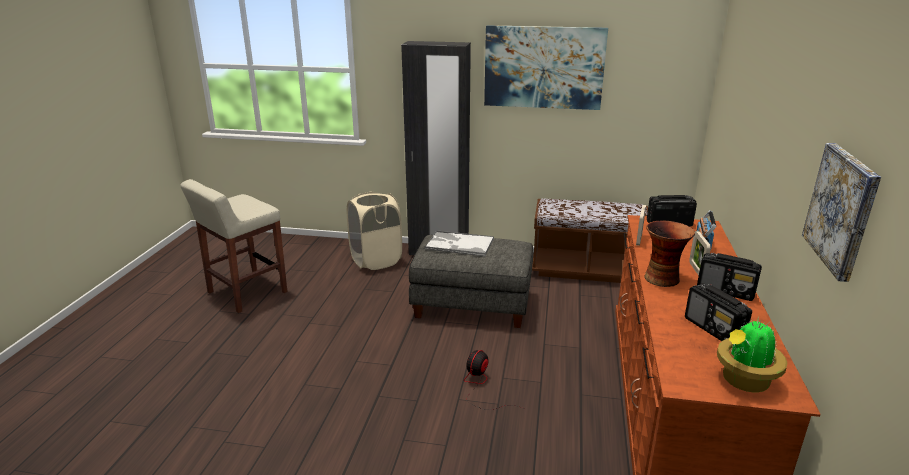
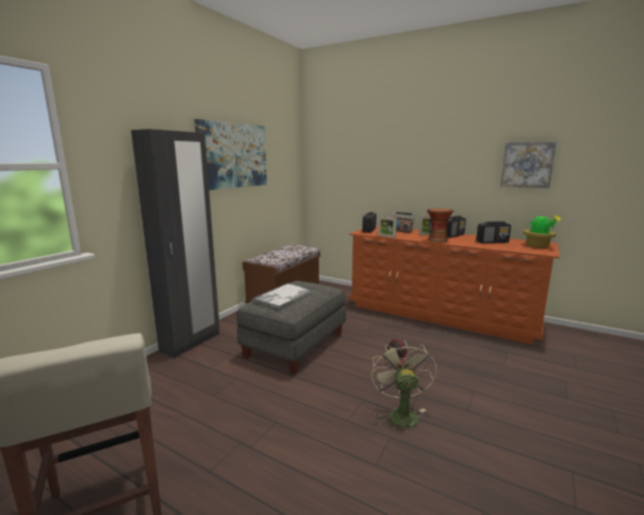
camera: 70 degrees left, 10 degrees down
(376, 260) = (160, 378): beige laundry basket -> none
(378, 391) = (400, 413): none -> beige fan

